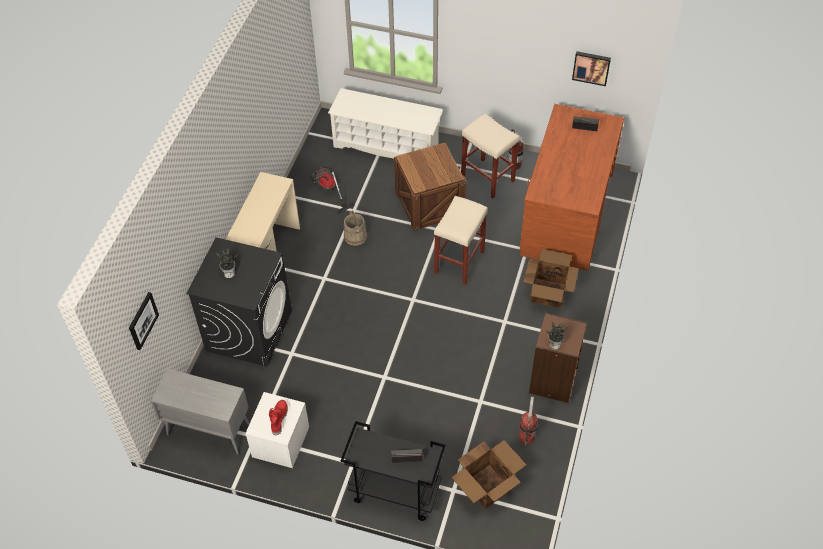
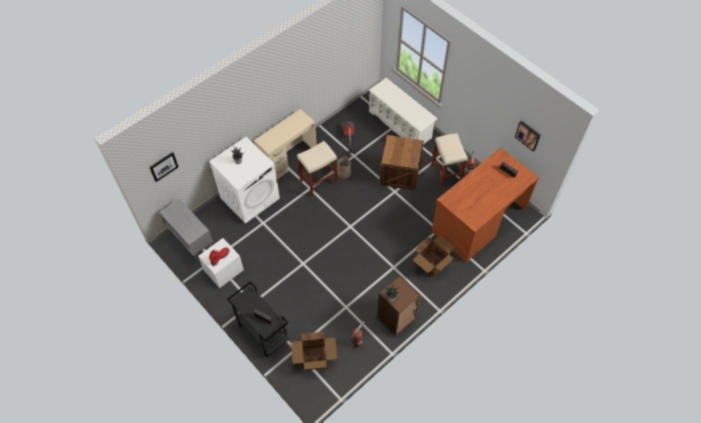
camera: 30 degrees right, 5 degrees up
(249, 330) = (250, 197): black washing machine -> white washing machine
(459, 262) = (392, 217): beige stool -> beige stool (318, 182)

